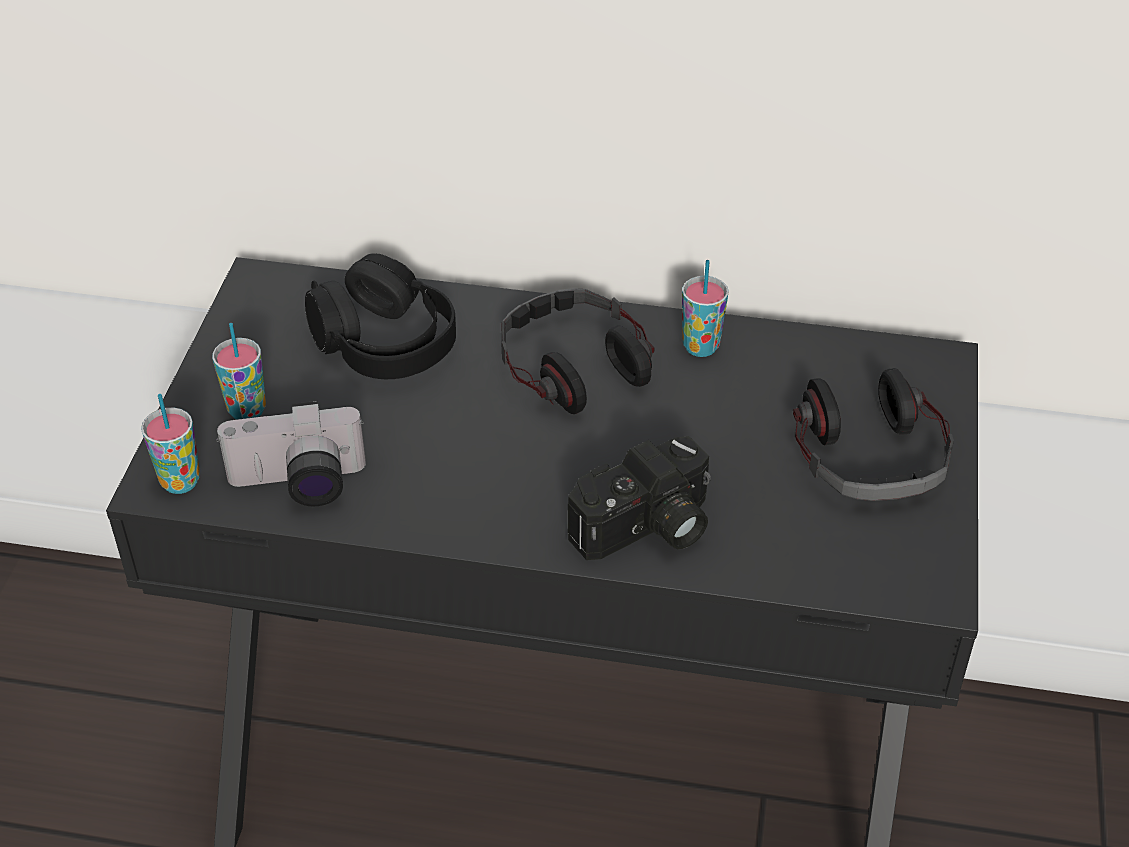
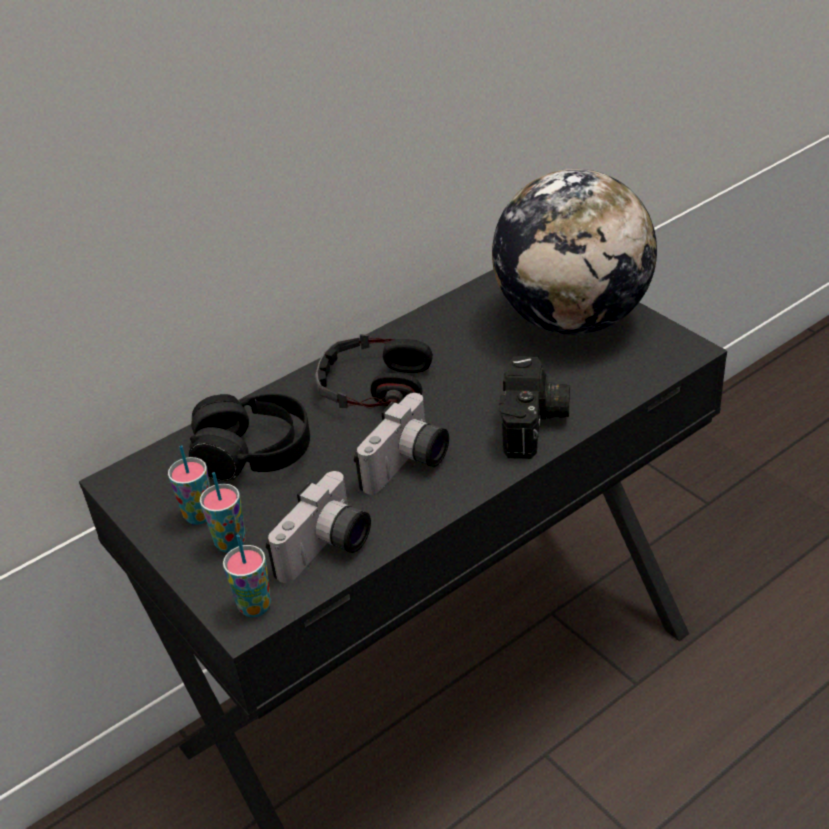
camera: 45 degrees left, 5 degrees down
(476, 468) = (408, 466): none -> camera
(700, 347) = (422, 333): cup -> cup (199, 515)
(871, 454) = (573, 319): headphones -> globe

